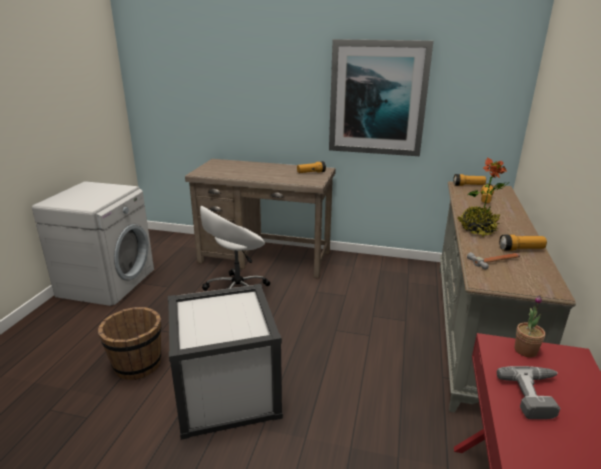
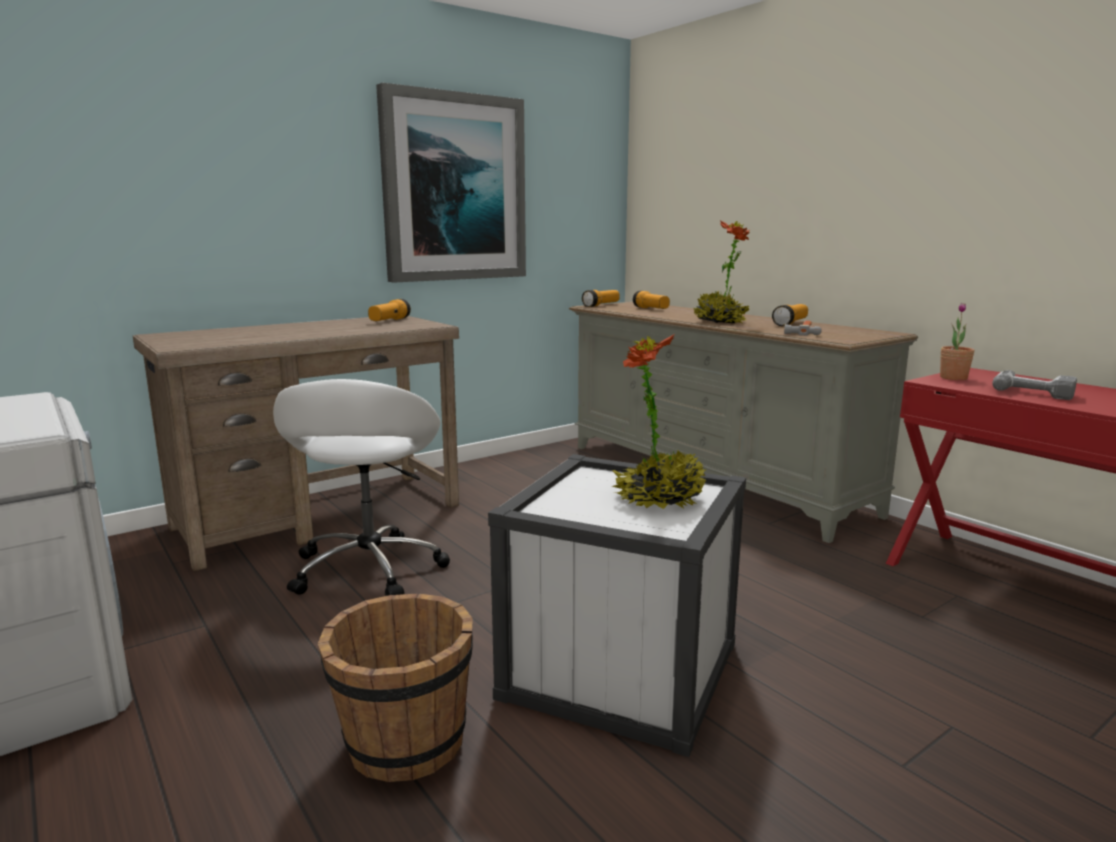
camera: 50 degrees left, 10 degrees down
(231, 326) = (659, 499): none -> potted plant

